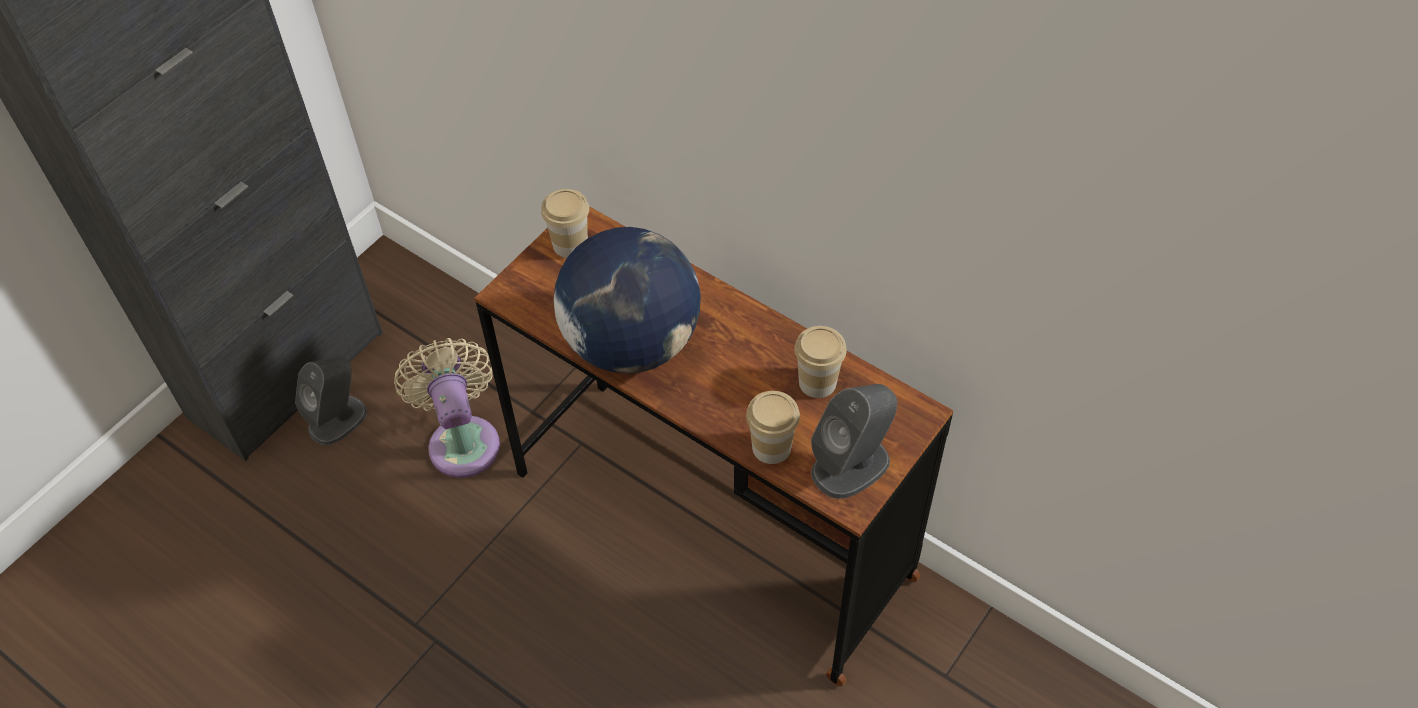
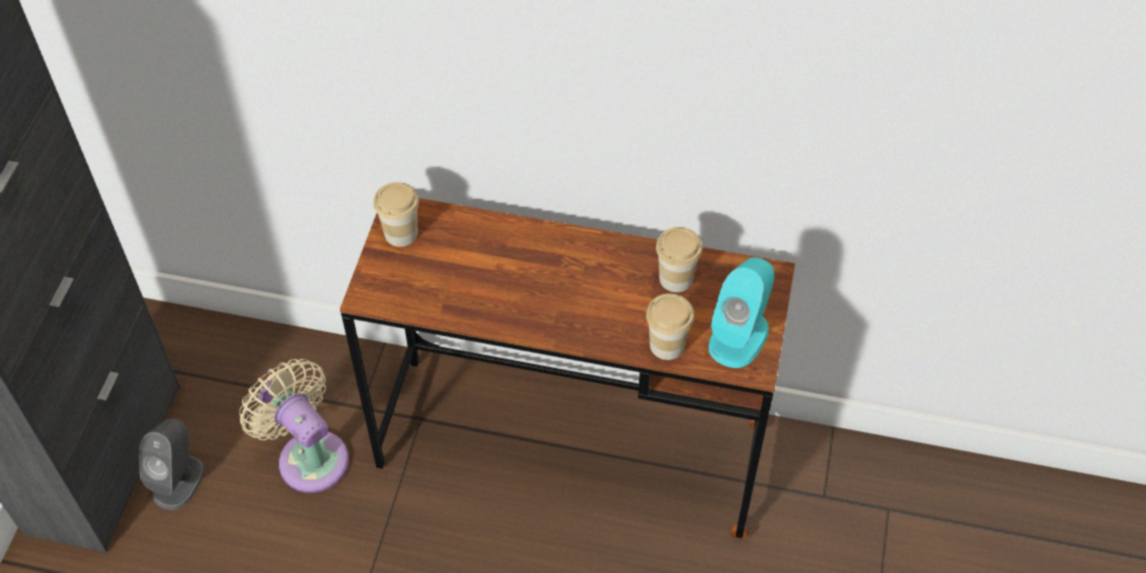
camera: 25 degrees left, 0 degrees up
(631, 343) = (502, 300): globe -> none
(851, 465) = (739, 336): grey speaker -> turquoise speaker

